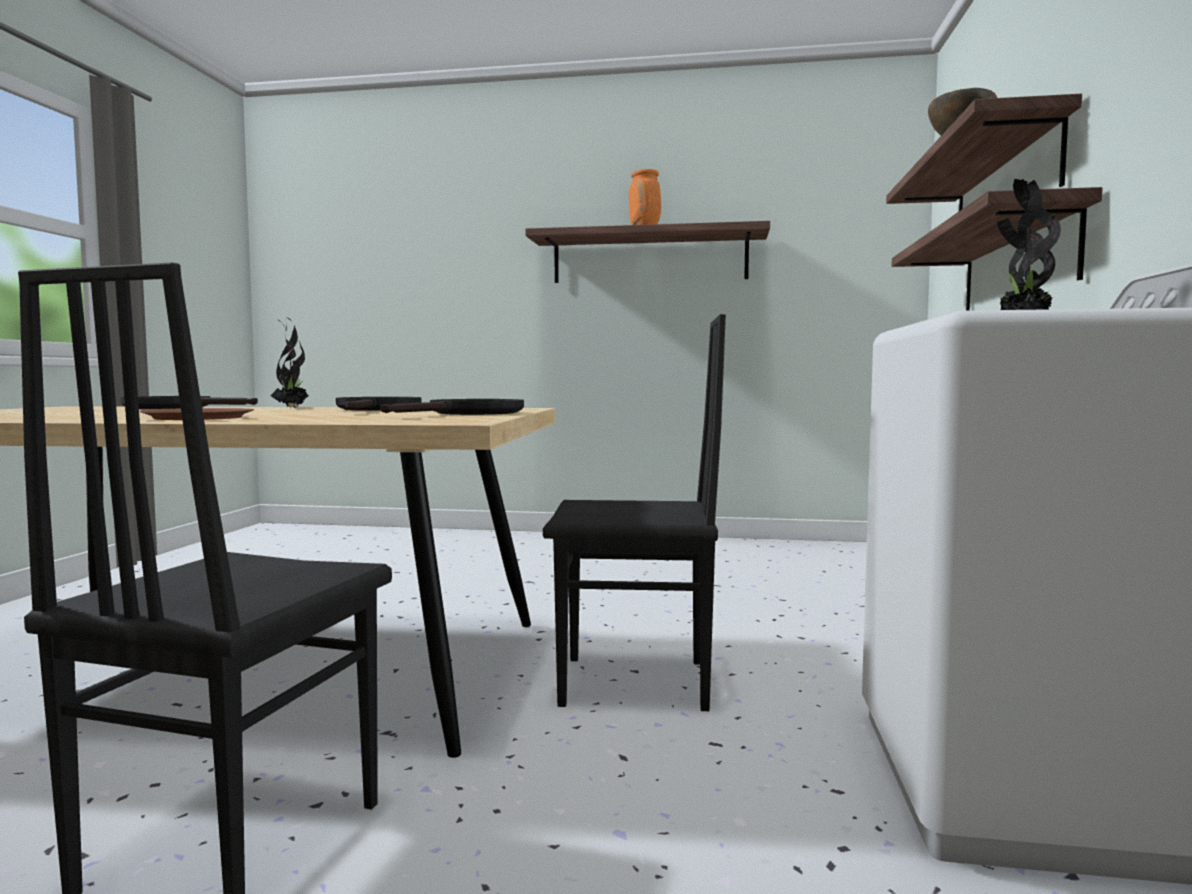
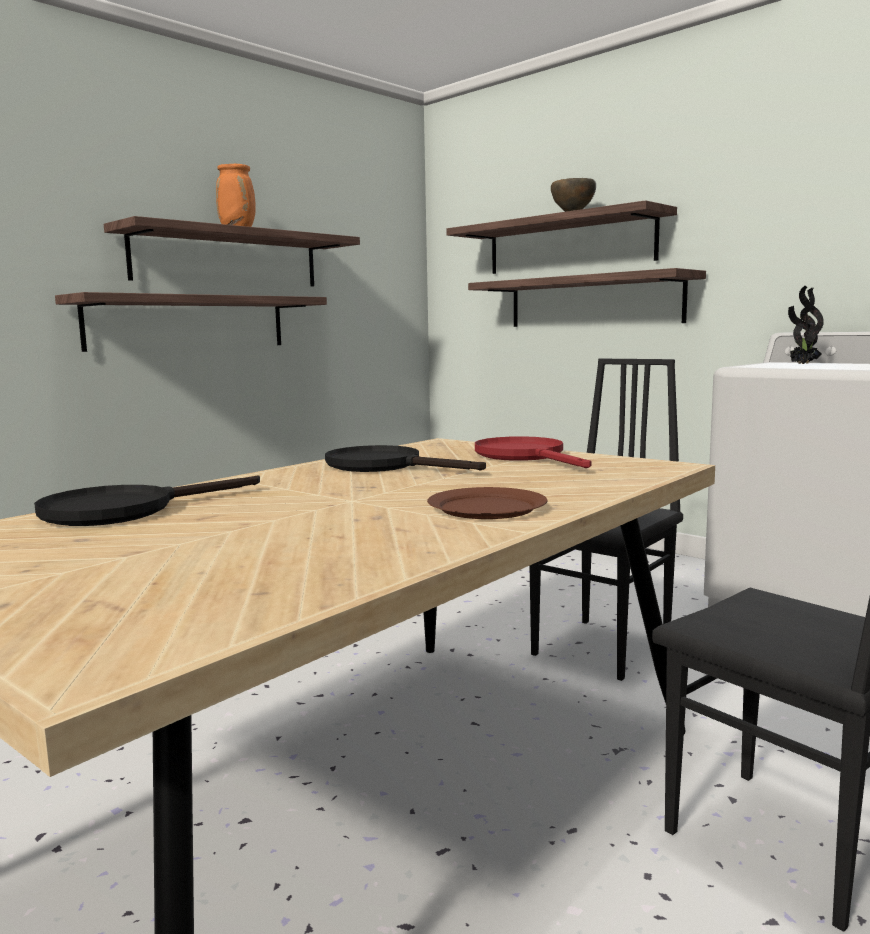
camera: 55 degrees left, 5 degrees up
(292, 408) = (286, 481): potted plant -> none
(467, 413) = (526, 456): black frying pan -> red frying pan
(606, 317) = (189, 323): none -> shelf

